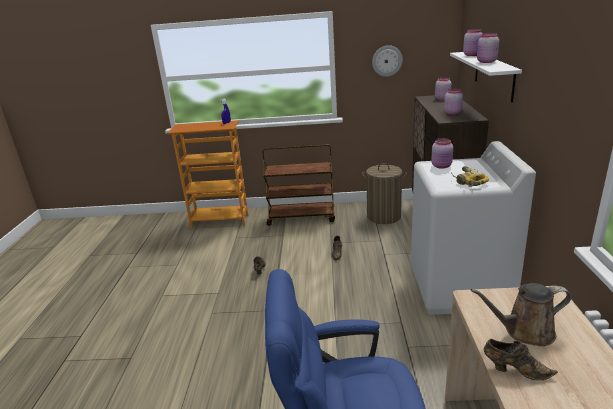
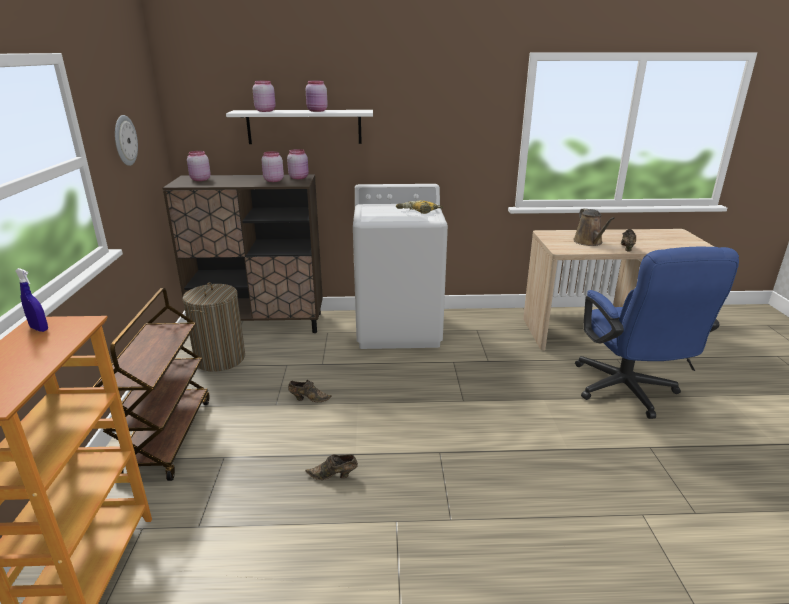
camera: 95 degrees left, 0 degrees up
(442, 166) = (377, 215): pink jar -> pink jar (299, 177)

